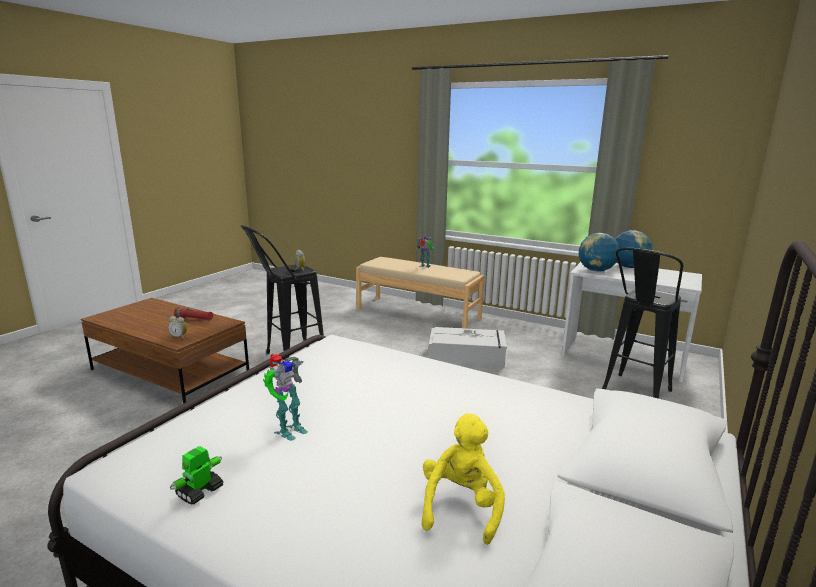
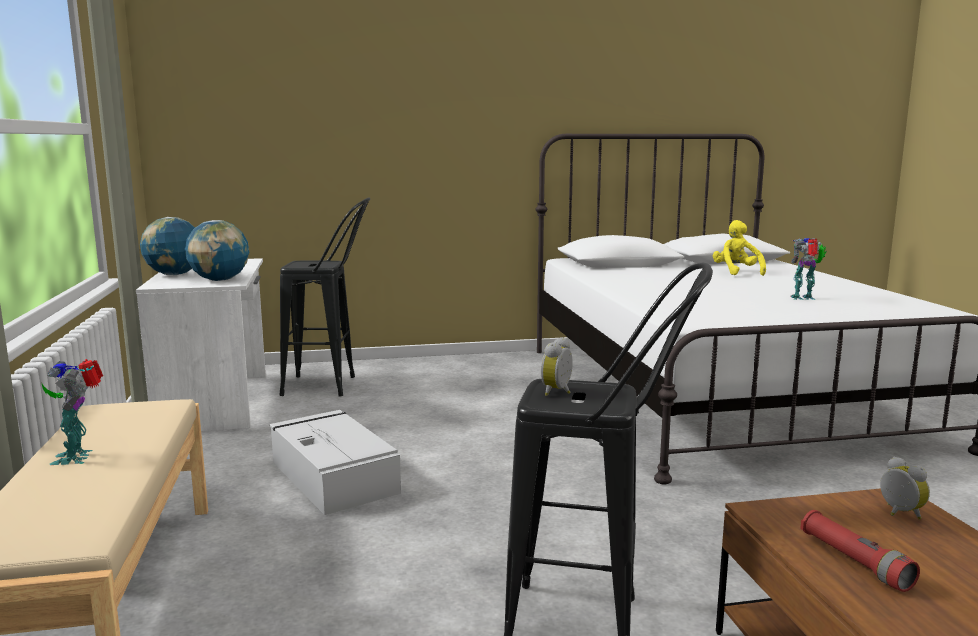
camera: 130 degrees left, 5 degrees down
(199, 492) = (879, 295): toy robot -> none
(461, 507) = (736, 272): yellow plush toy -> yellow plush toy turned 105 degrees clockwise

